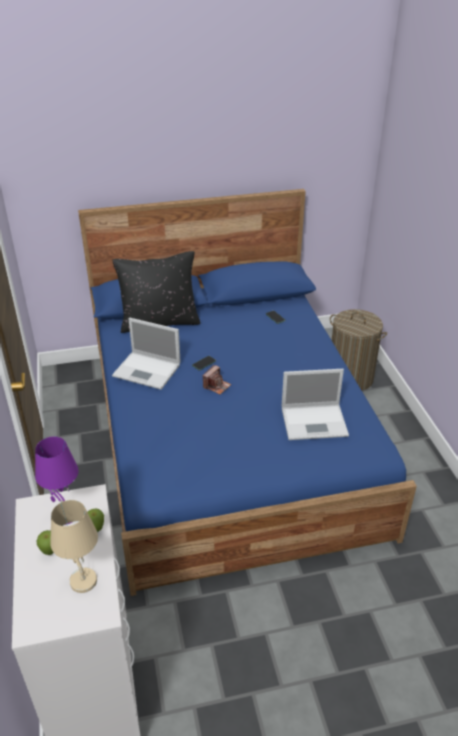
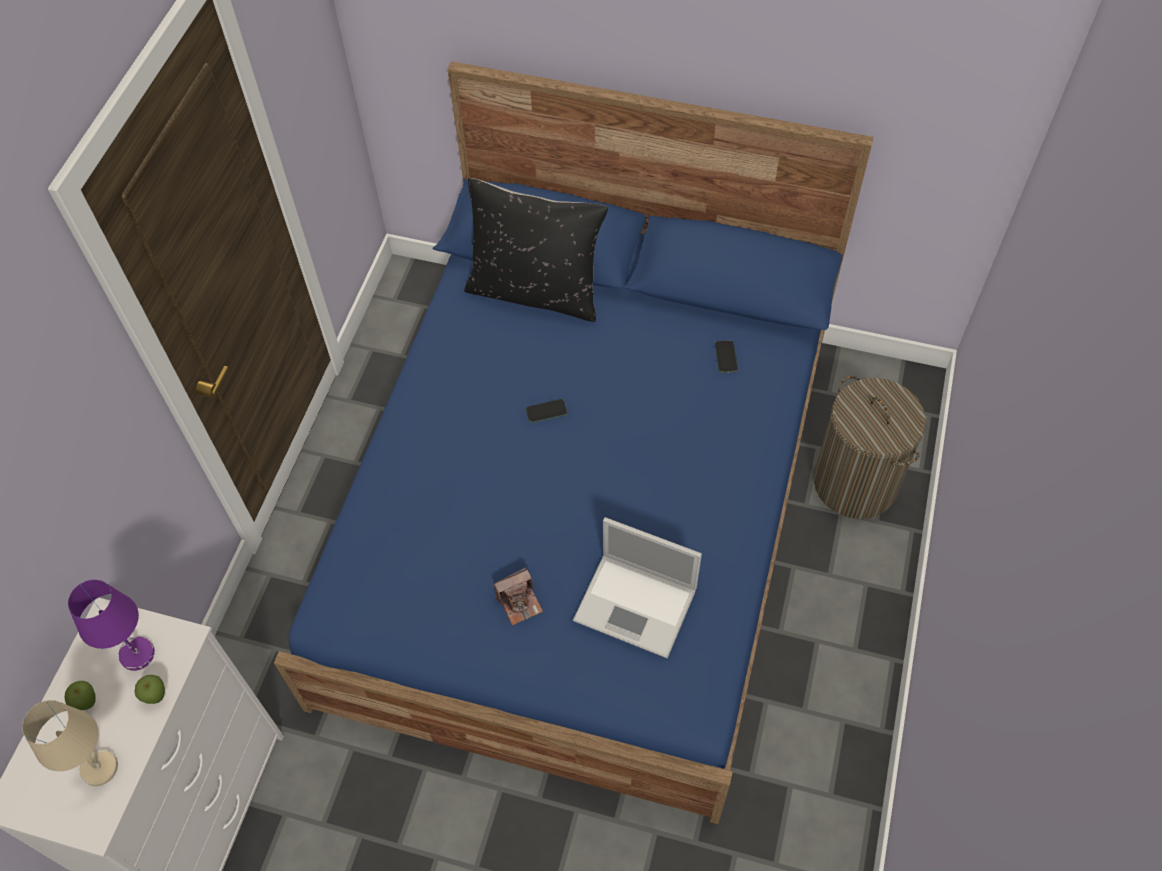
camera: 30 degrees right, 20 degrees up
(148, 370) = (457, 389): laptop -> none
(216, 386) = (536, 467): camera -> camera (519, 602)

